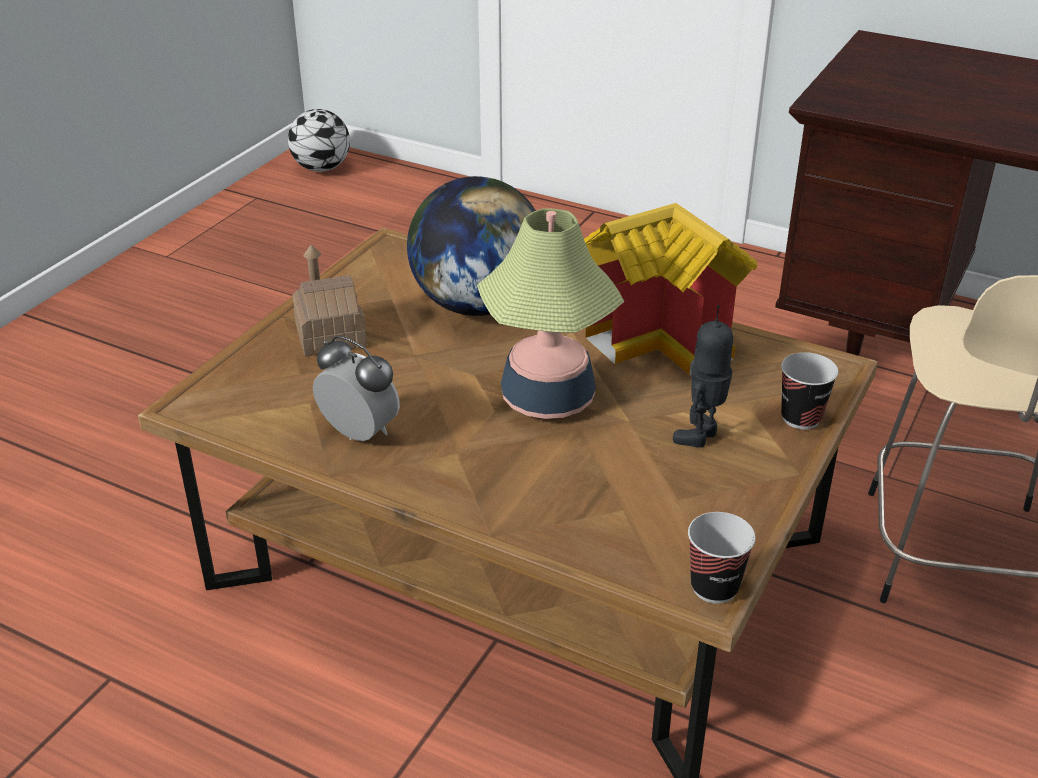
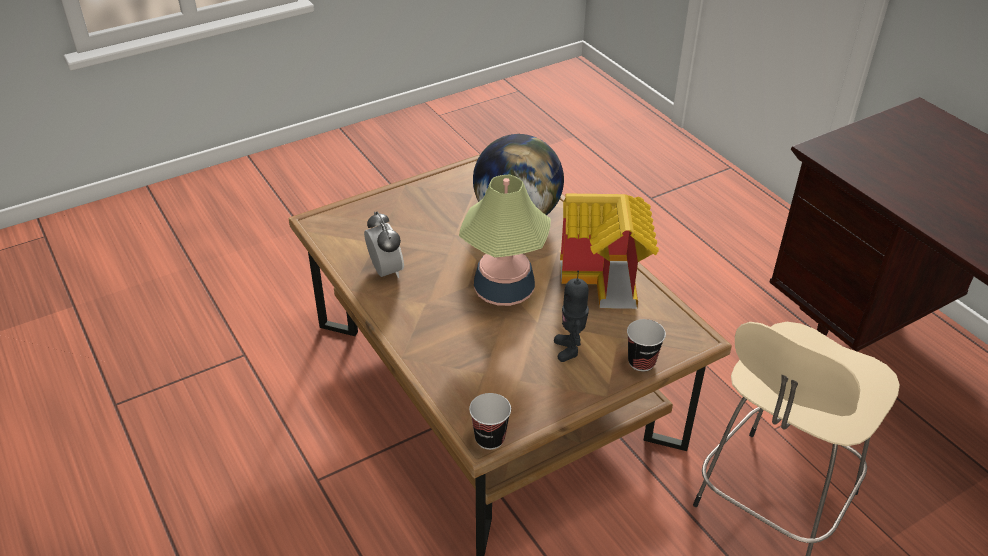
camera: 30 degrees right, 5 degrees up
(322, 169) = (573, 81): football -> none
(330, 335) = (420, 206): toy house -> none
(701, 437) = (570, 349): toy robot -> toy robot turned 75 degrees counterclockwise

